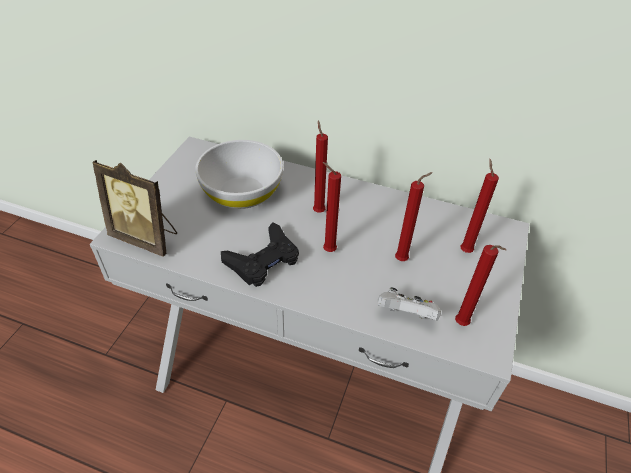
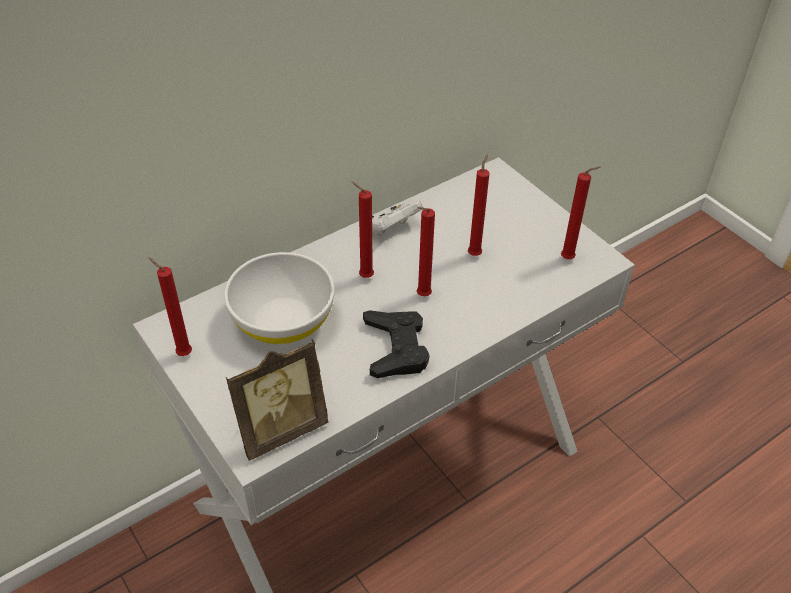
camera: 55 degrees left, 0 degrees up
(406, 315) = (535, 286): white game controller -> white game controller (392, 230)
(465, 250) = (495, 210): red candle -> red candle (182, 353)

